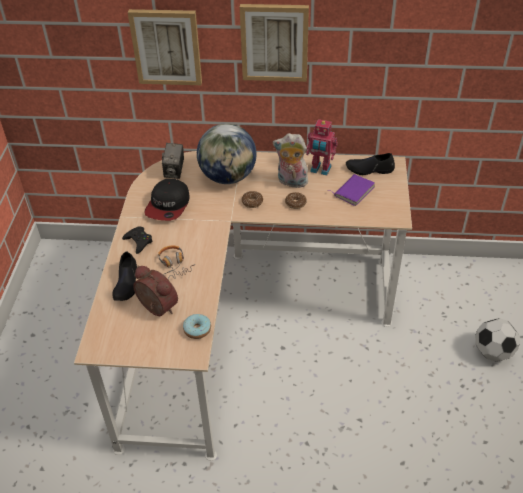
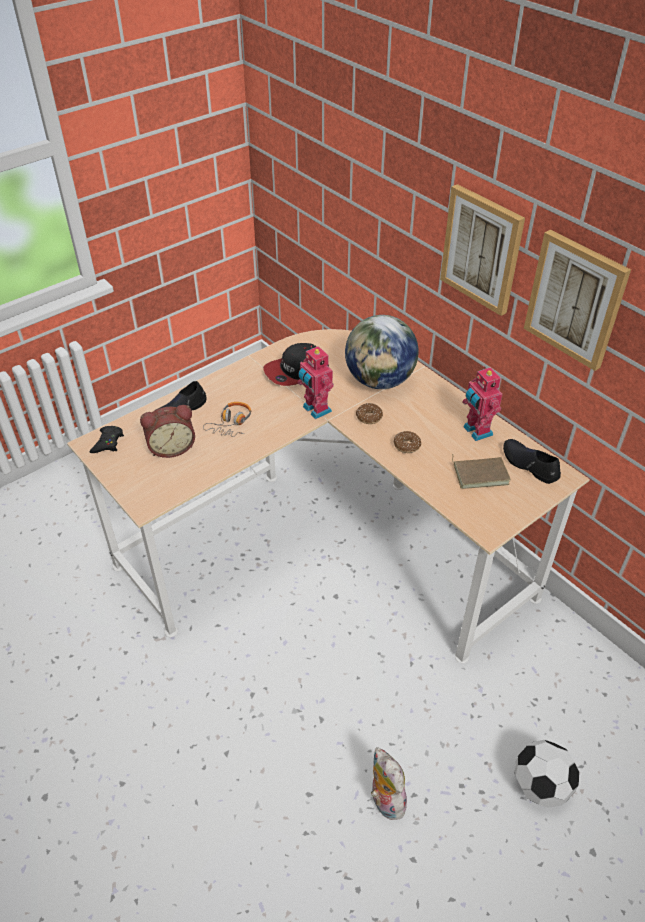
camera: 45 degrees right, 0 degrees up
(138, 241) = (233, 385): black game controller -> black game controller (108, 442)
(156, 308) = (171, 447): alarm clock -> alarm clock turned 75 degrees clockwise
(166, 47) = (384, 205): picture -> picture (575, 299)
(174, 172) = (341, 346): camera -> none
(197, 330) = (175, 488): donut -> none
(214, 220) = (315, 410): none -> toy robot
(291, 182) = (430, 424): plush toy -> plush toy (384, 800)
(353, 191) = (480, 473): purple book -> brown book

